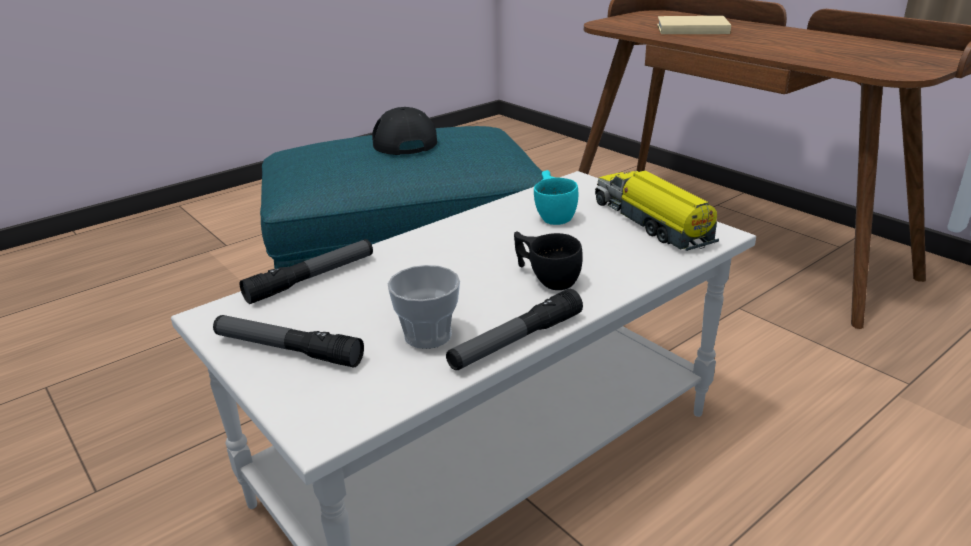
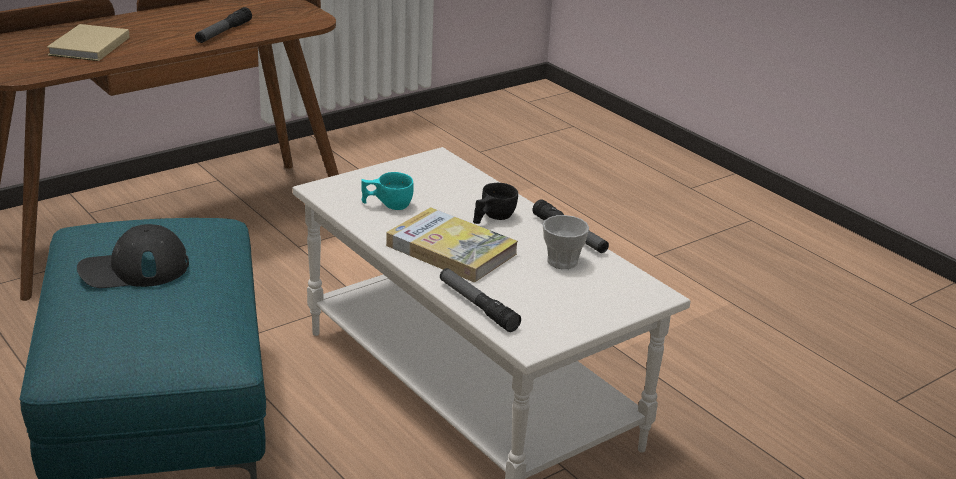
camera: 90 degrees left, 0 degrees up
(287, 350) = (578, 310): flashlight -> flashlight (223, 32)
(449, 256) = (451, 250): none -> book
(652, 223) = (415, 173): toy truck -> none

